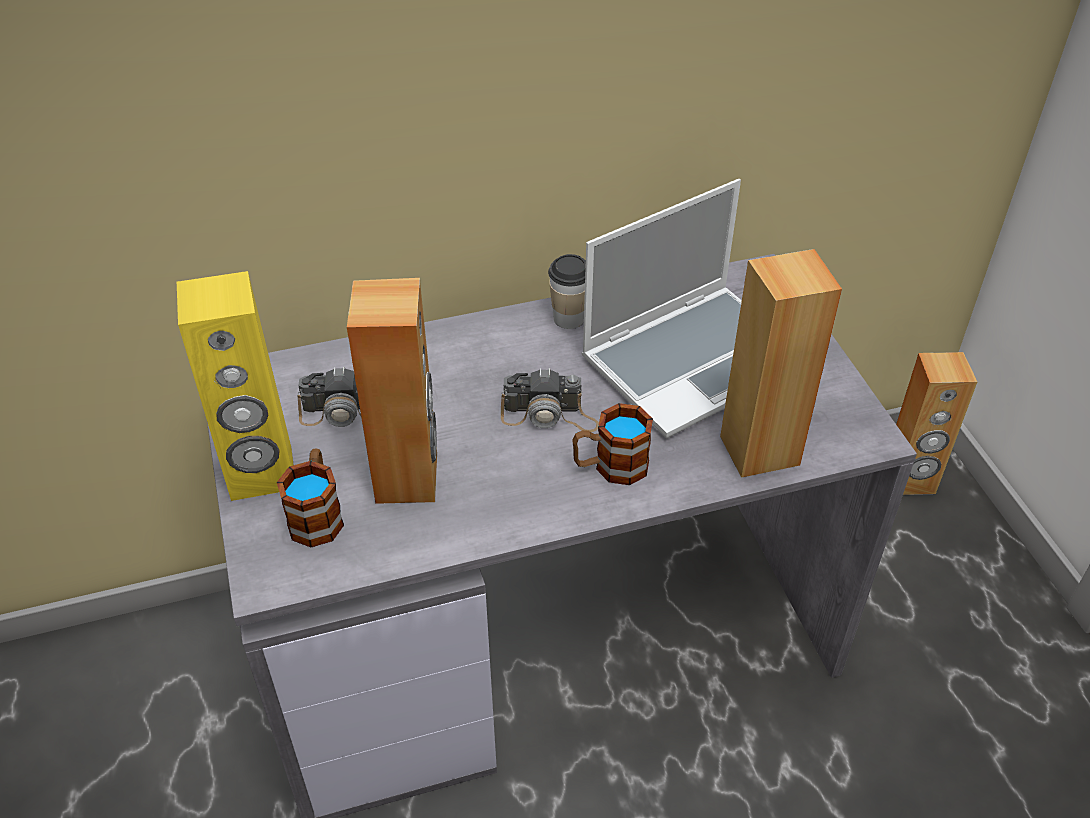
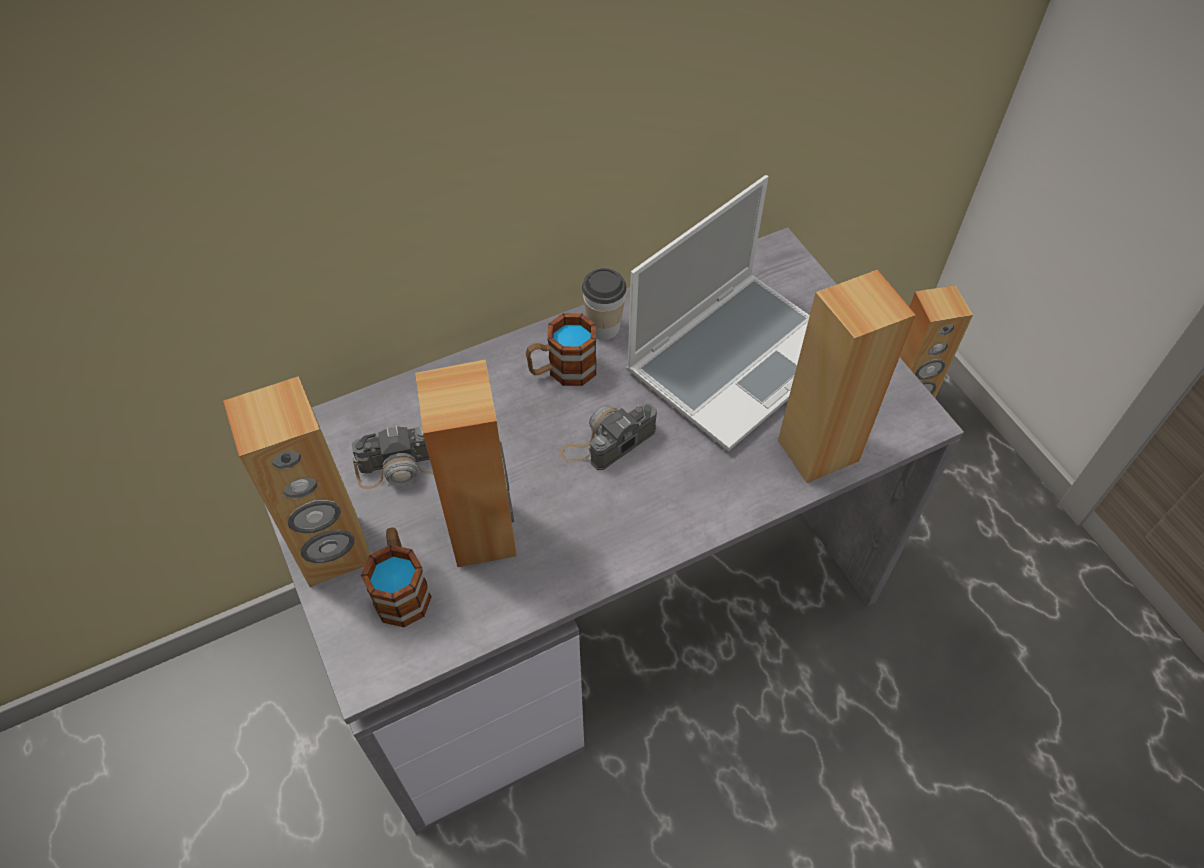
camera: 10 degrees left, 10 degrees up
(261, 474) = (334, 551): yellow speaker -> brown speaker
(549, 415) = (608, 441): camera -> camera turned 150 degrees clockwise
(610, 466) = (680, 490): mug -> mug (562, 370)

